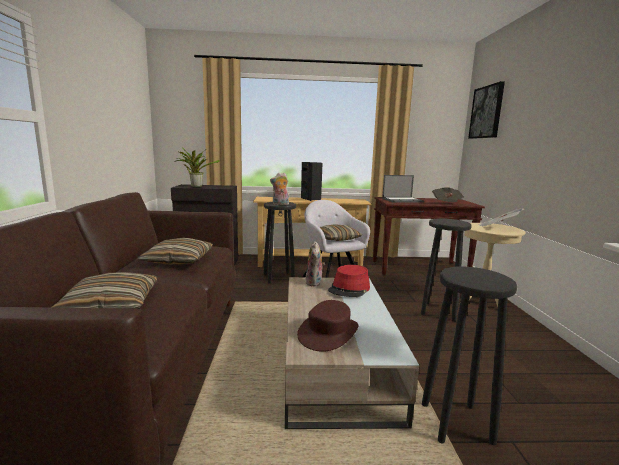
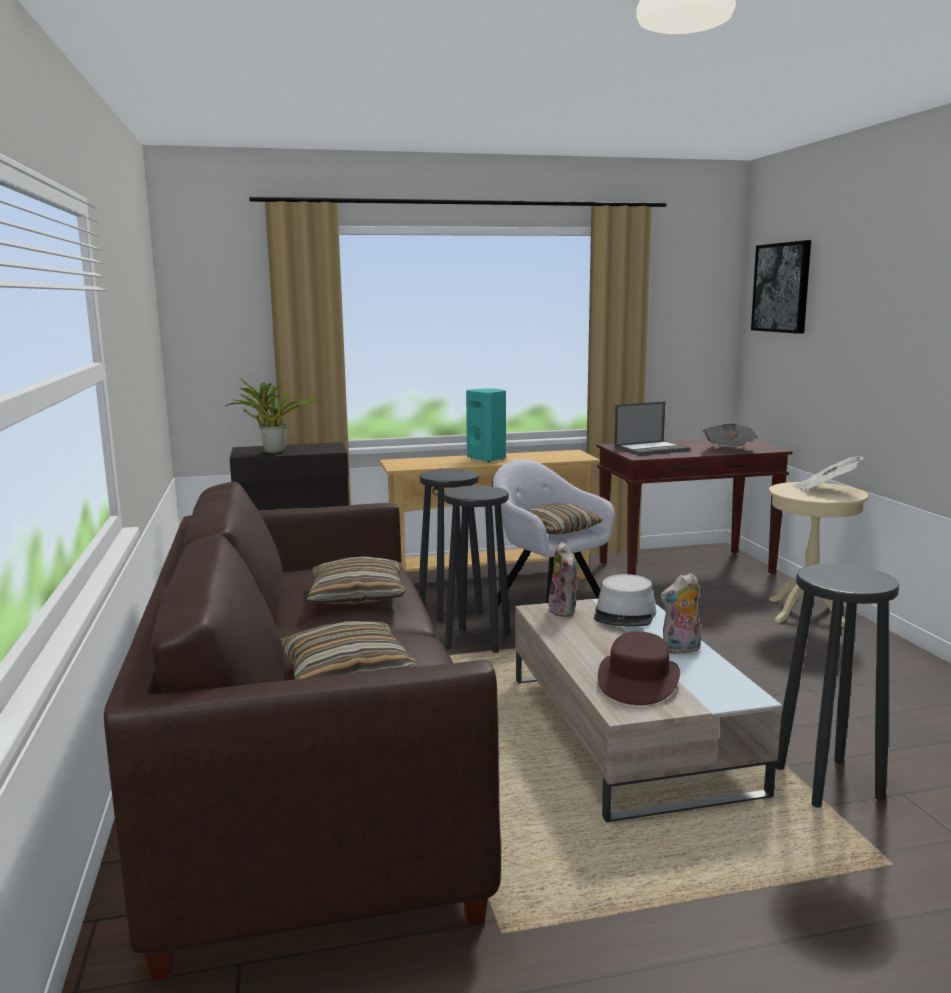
camera: 10 degrees left, 0 degrees up
(280, 204) = (453, 477): plush toy -> plush toy (681, 650)
(311, 199) = (488, 458): black speaker -> turquoise speaker
(349, 289) = (625, 614): red hat -> grey hat
(439, 311) = (747, 638): black stool -> black stool (477, 640)

